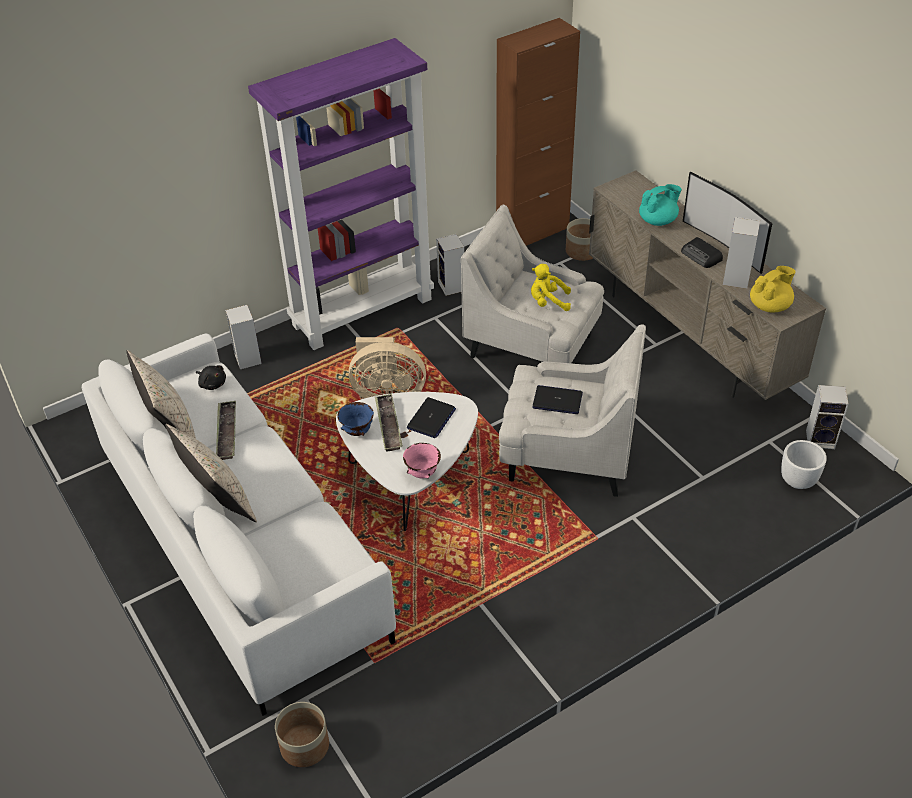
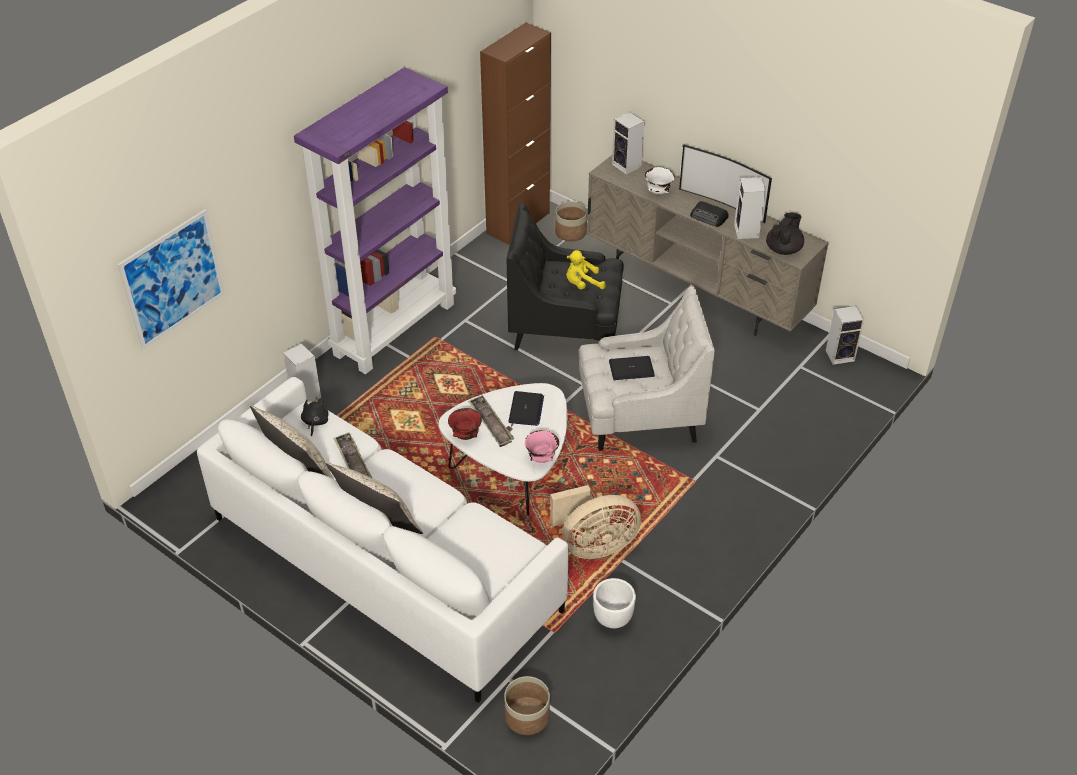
camera: 20 degrees left, 0 degrees up
(95, 209) = (173, 279): none -> picture
(212, 383) = (315, 422): black plush toy -> black plush toy turned 105 degrees counterclockwise
(357, 431) = (465, 435): blue bowl -> red bowl
(387, 394) = (454, 399): beige fan -> beige fan (594, 545)
(452, 287) = (468, 289): speaker -> speaker (627, 166)
(532, 347) = (565, 328): white armchair -> black armchair
(658, 220) = (658, 192): turquoise teapot -> white bowl
(770, 306) = (783, 249): yellow teapot -> black teapot
(798, 480) = (836, 394): white planter -> white planter (613, 618)

